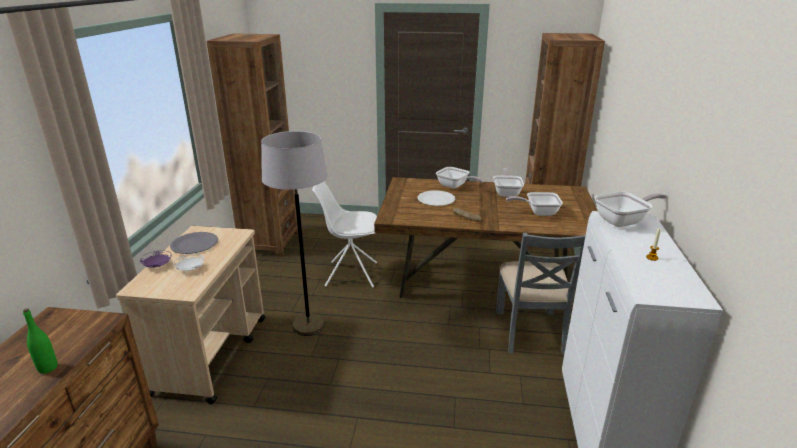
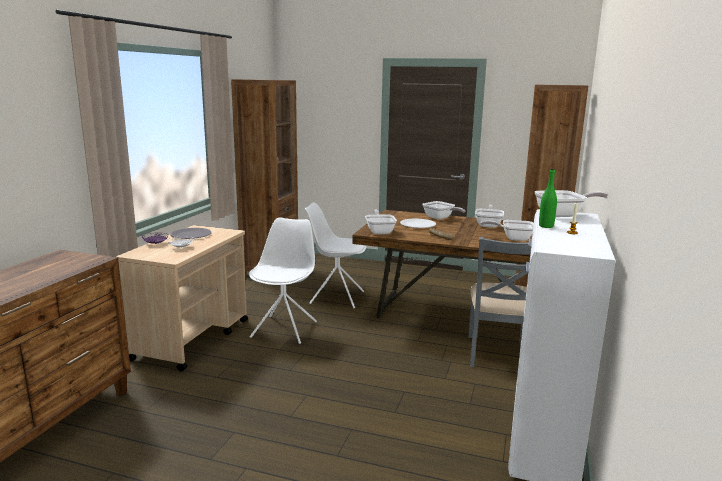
camera: 10 degrees right, 10 degrees down
(48, 368) = (46, 277): green bottle -> green bottle (546, 226)
(308, 326) = (285, 329): grey floor lamp -> white chair
(401, 215) = (380, 231): none -> frying pan

